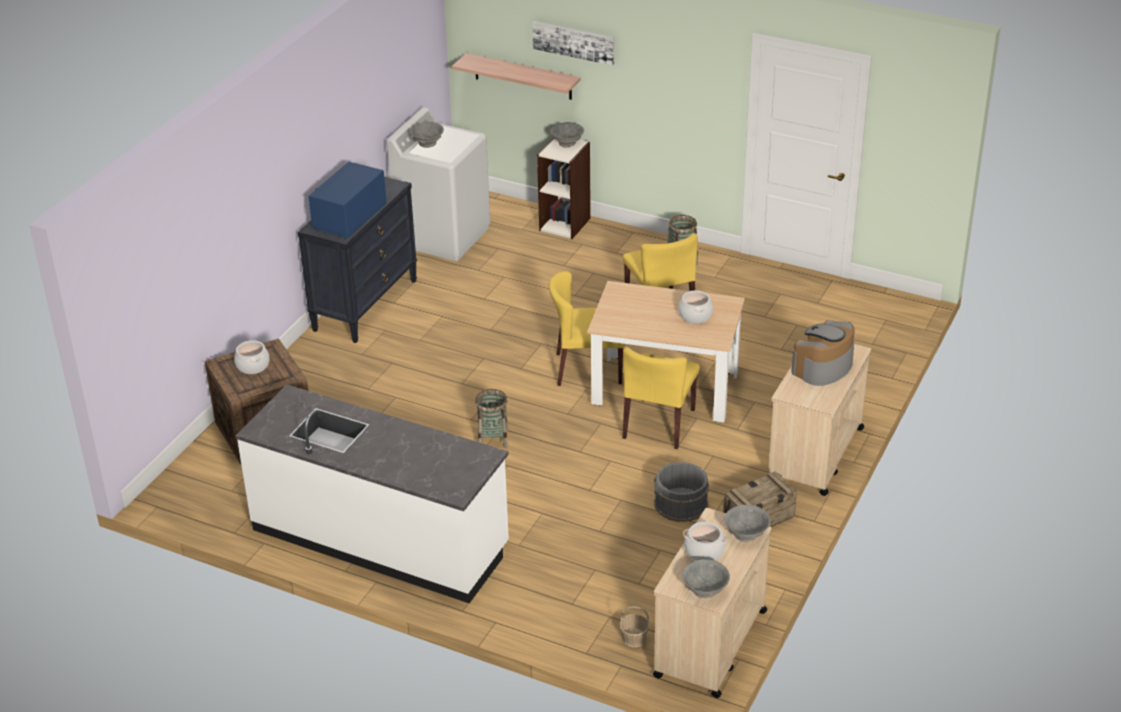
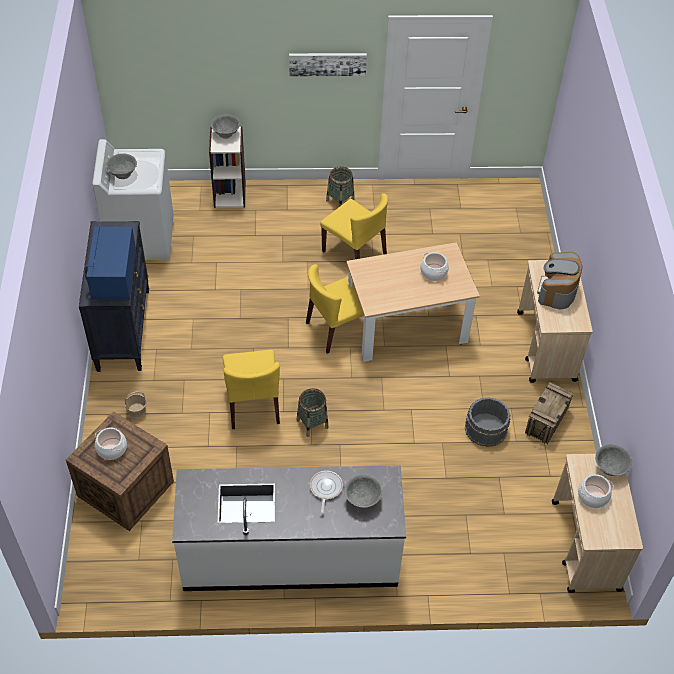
camera: 30 degrees left, 15 degrees up
(415, 444) = (325, 488): none -> frying pan
(523, 77) = (174, 87): shelf -> none
(574, 42) = (221, 51): picture -> picture (327, 63)
(634, 638) = (532, 564): basket -> basket (136, 411)
(659, 424) = (423, 361): yellow chair -> yellow chair (253, 404)
(705, 591) = (618, 532): grey bowl -> grey bowl (362, 499)

